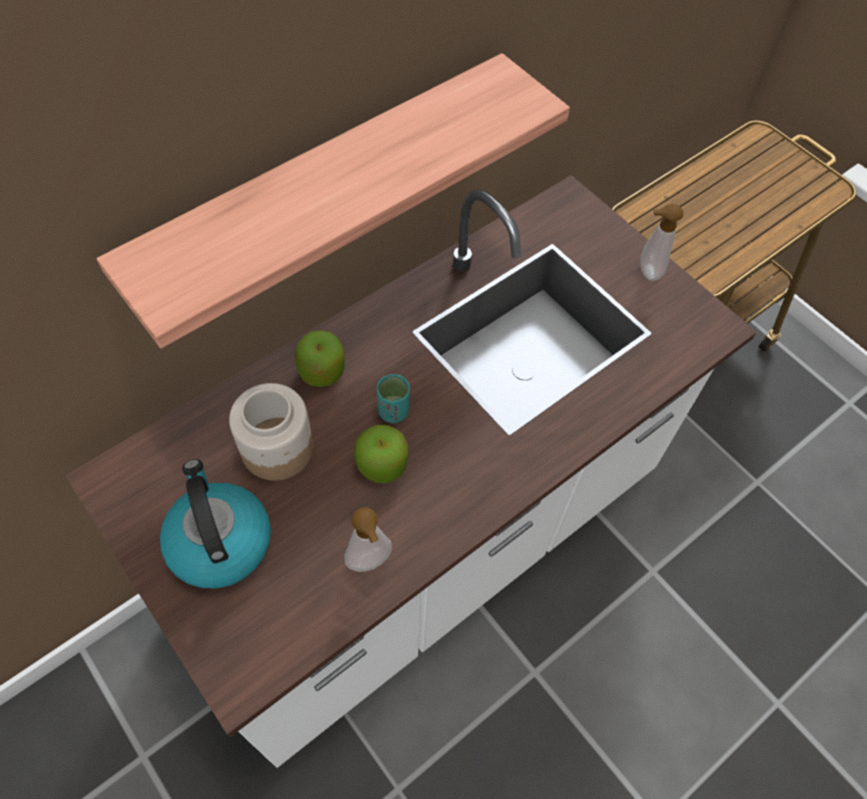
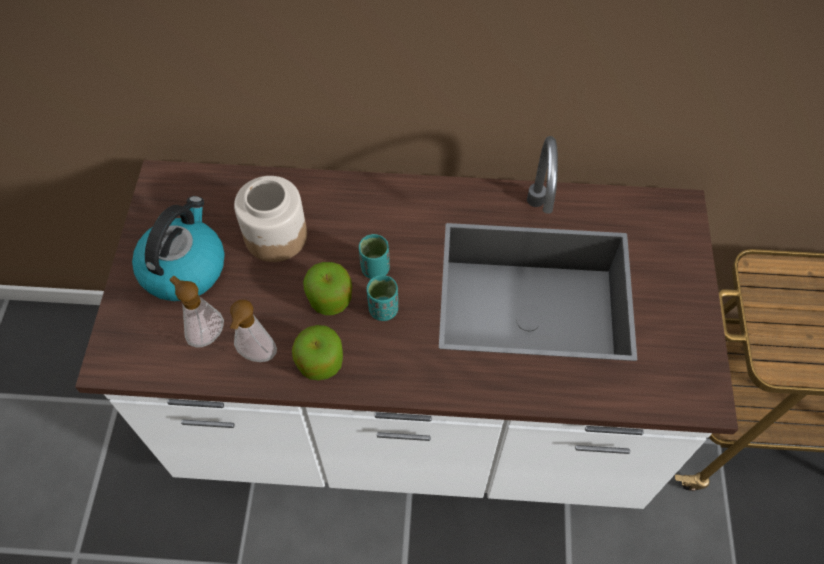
camera: 45 degrees right, 0 degrees up
(322, 371) = (356, 206): apple -> apple (320, 362)
(324, 191) = (416, 62): shelf -> none
(434, 439) = (383, 309): none -> turquoise cup
(646, 271) = (687, 309): soap dispenser -> soap dispenser (206, 334)

